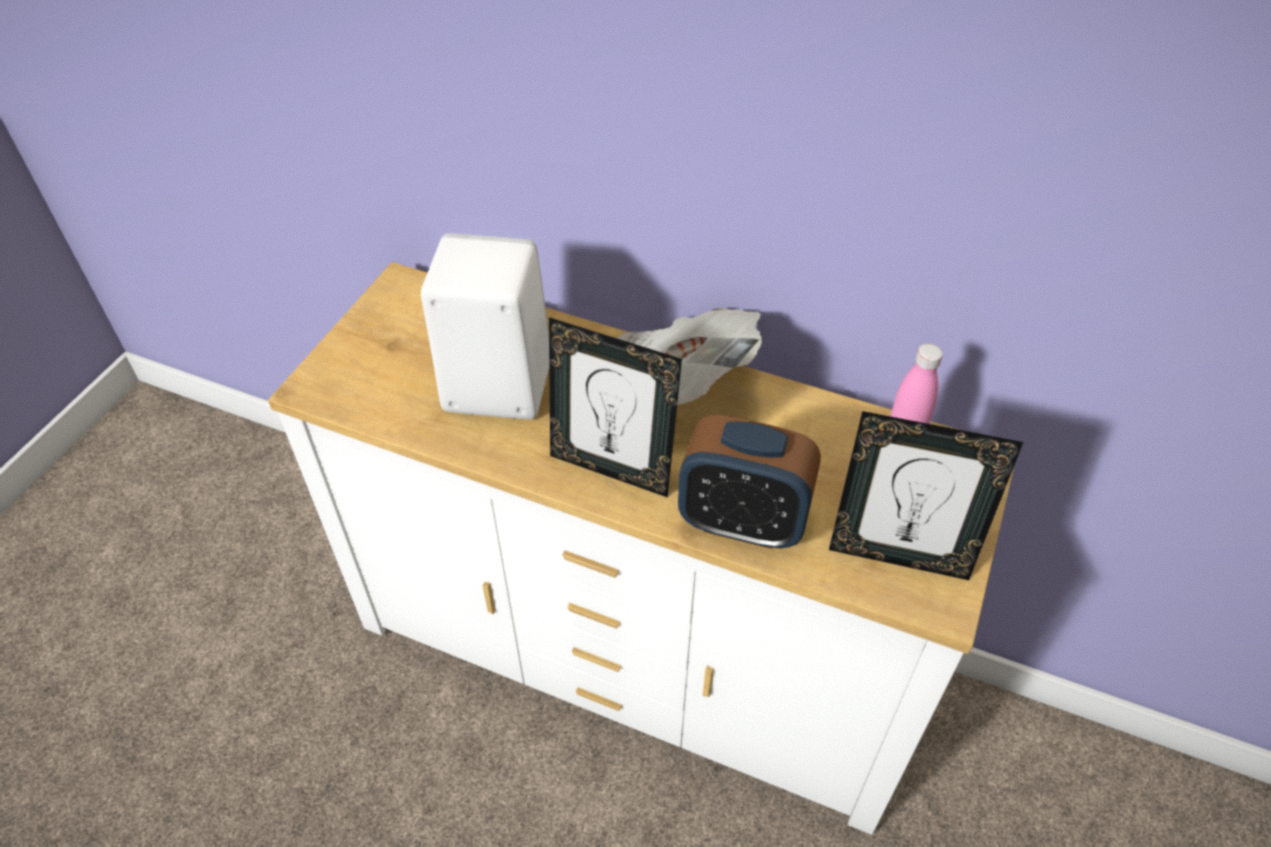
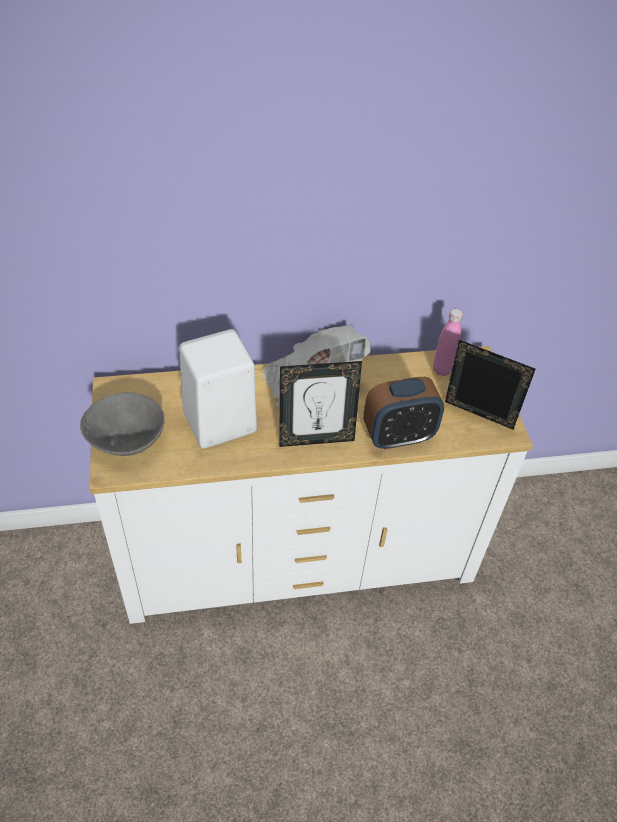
camera: 35 degrees left, 0 degrees up
(359, 360) = (126, 442): none -> grey bowl
(899, 555) = (476, 419): picture frame -> picture frame turned 135 degrees counterclockwise

